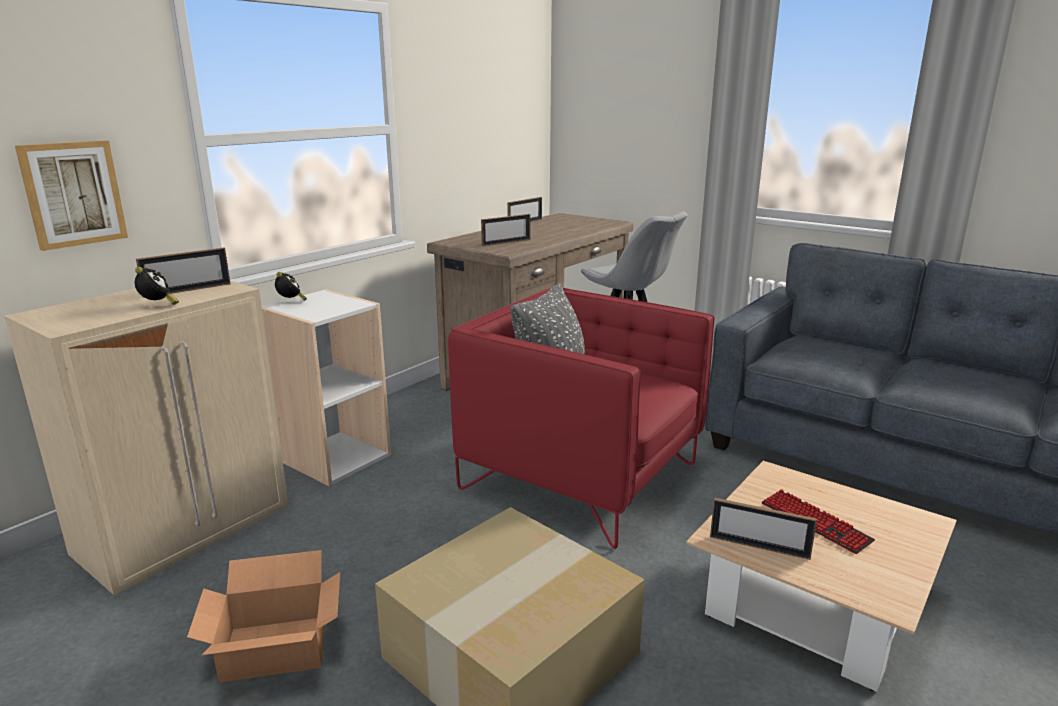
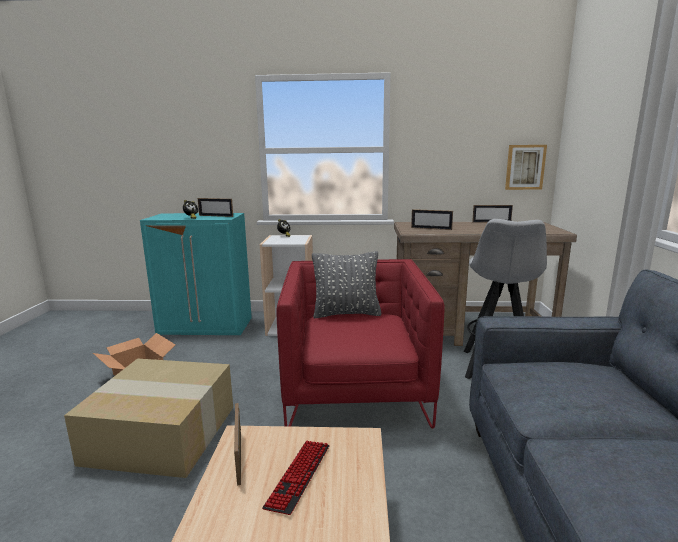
camera: 55 degrees right, 5 degrees down
(73, 194) = (204, 170): picture -> picture (525, 167)
(185, 528) = (206, 326): beige cabinet -> turquoise cabinet

